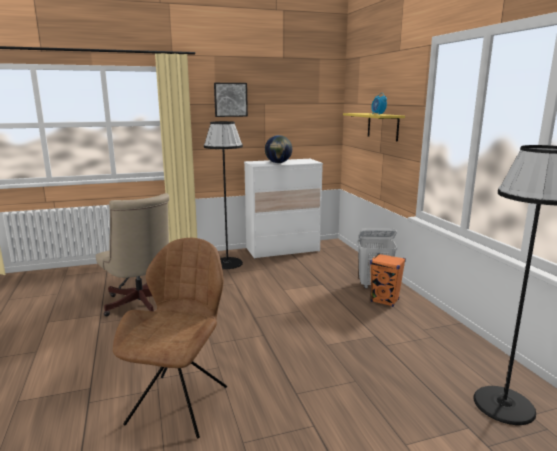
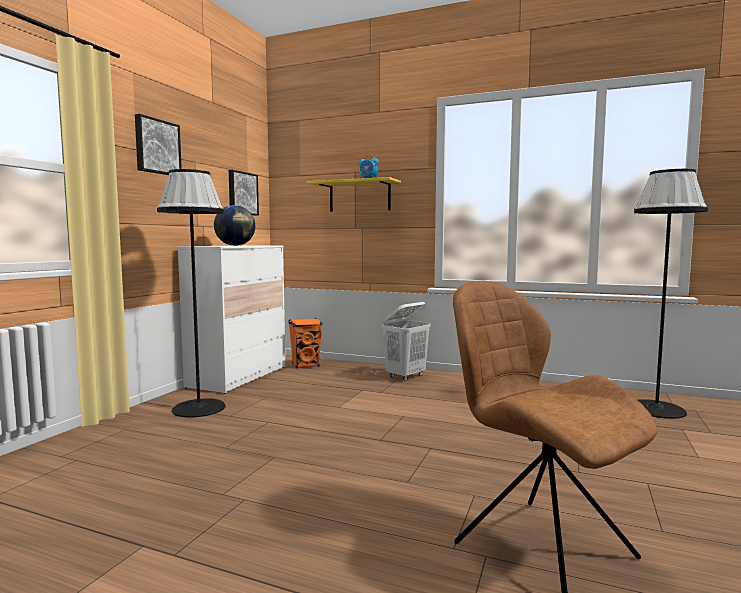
camera: 50 degrees left, 10 degrees down
(141, 305) = (192, 498): beige office chair -> none
(310, 120) = (242, 193): none -> picture
(385, 301) = (443, 383): orange speaker -> orange speaker (305, 365)

